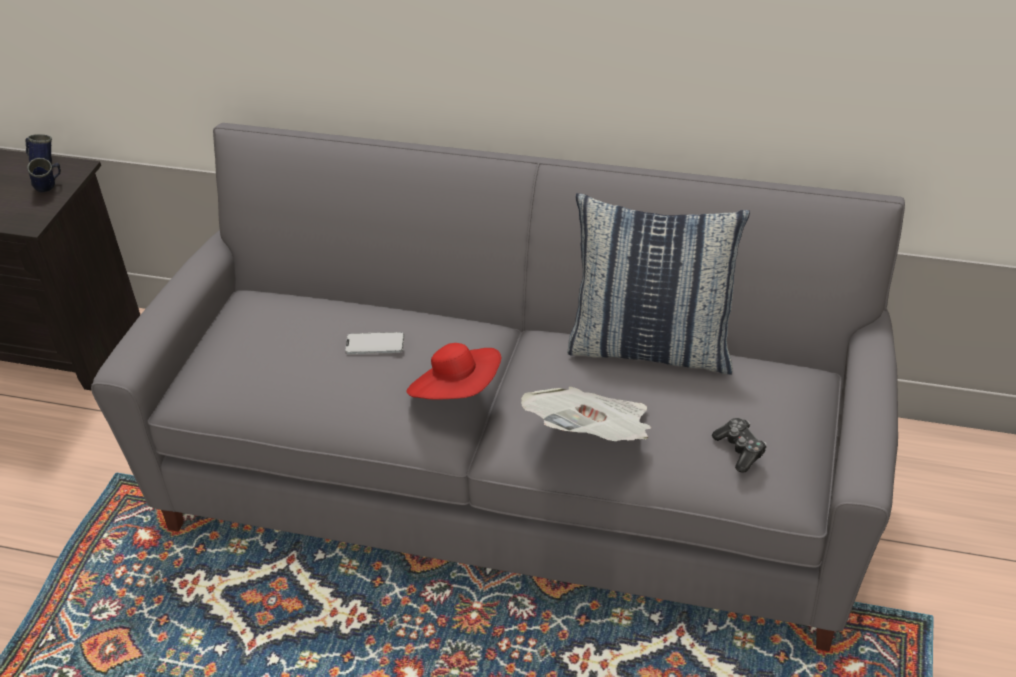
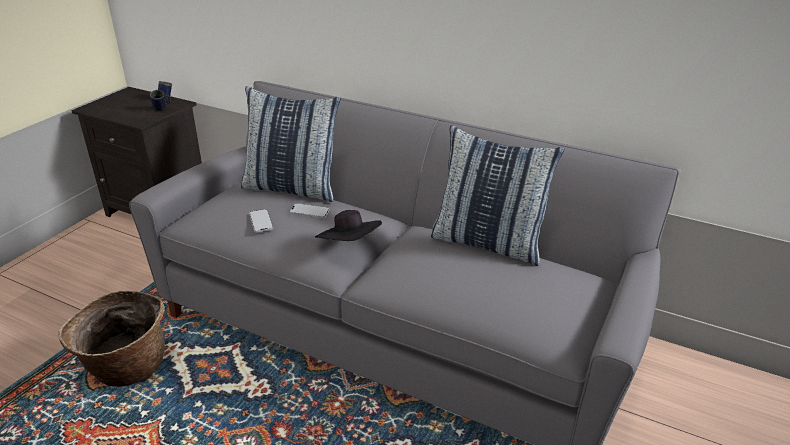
camera: 10 degrees right, 10 degrees down
(139, 630) = (126, 369): none -> basket
(309, 377) = (261, 221): none -> phone
(326, 303) = (292, 188): none -> pillow
(457, 393) = (350, 245): red hat -> black hat
(592, 437) = (429, 284): newspaper -> none
(740, 450) = (531, 310): game controller -> none

